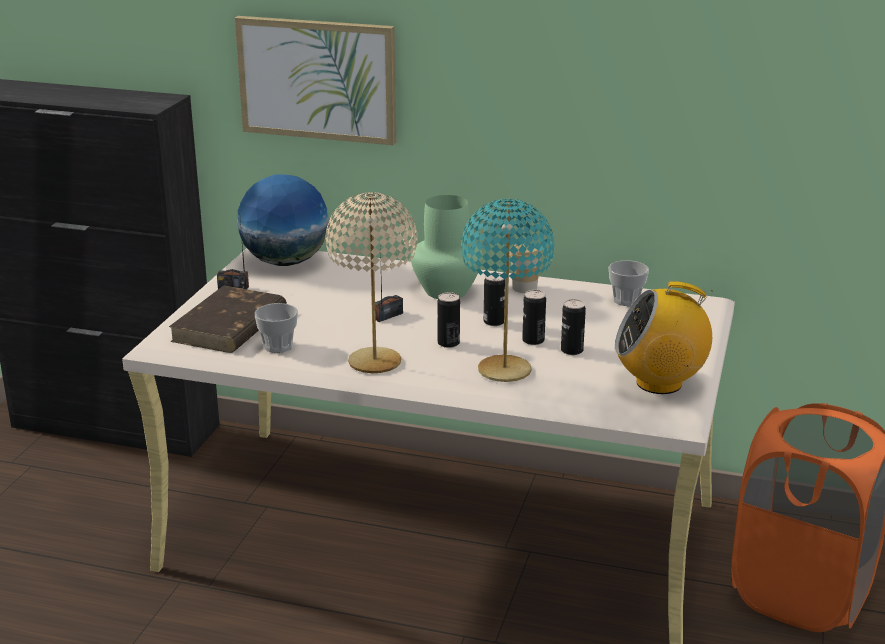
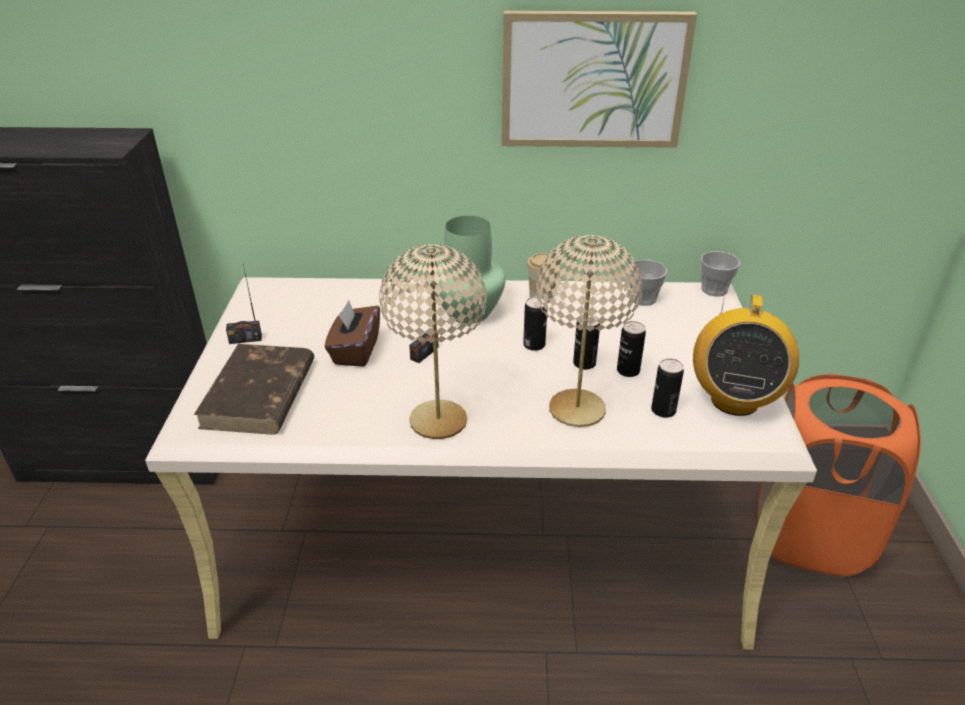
camera: 15 degrees left, 10 degrees up
(278, 346) = (324, 415): cup -> cup (714, 290)
(285, 262) = (290, 297): globe -> none
(317, 79) = (298, 99): picture -> picture (593, 80)
(326, 307) = (355, 351): none -> brown tissue box
(448, 343) = (503, 381): can -> can (663, 410)
(504, 371) = (577, 410): turquoise table lamp -> beige table lamp
(659, 383) = (734, 400): radio -> radio turned 60 degrees counterclockwise

